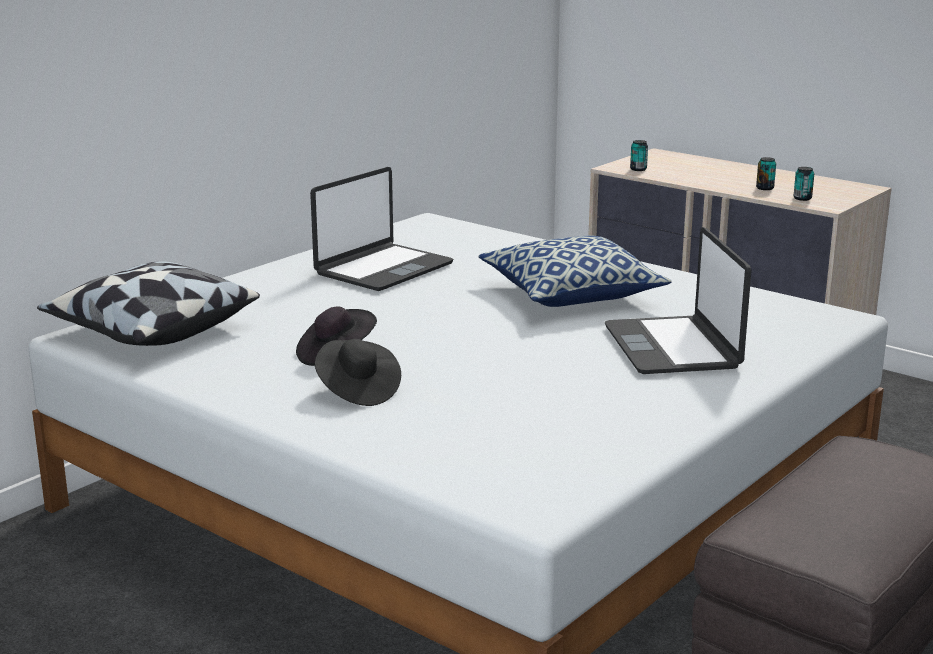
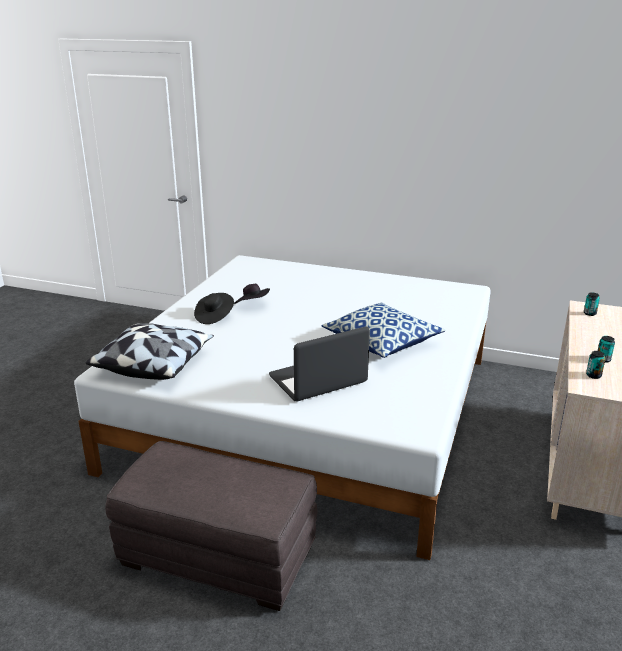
camera: 70 degrees right, 5 degrees up
(151, 330) = (258, 269): pillow -> pillow (154, 364)
(383, 269) = (376, 293): laptop -> none

